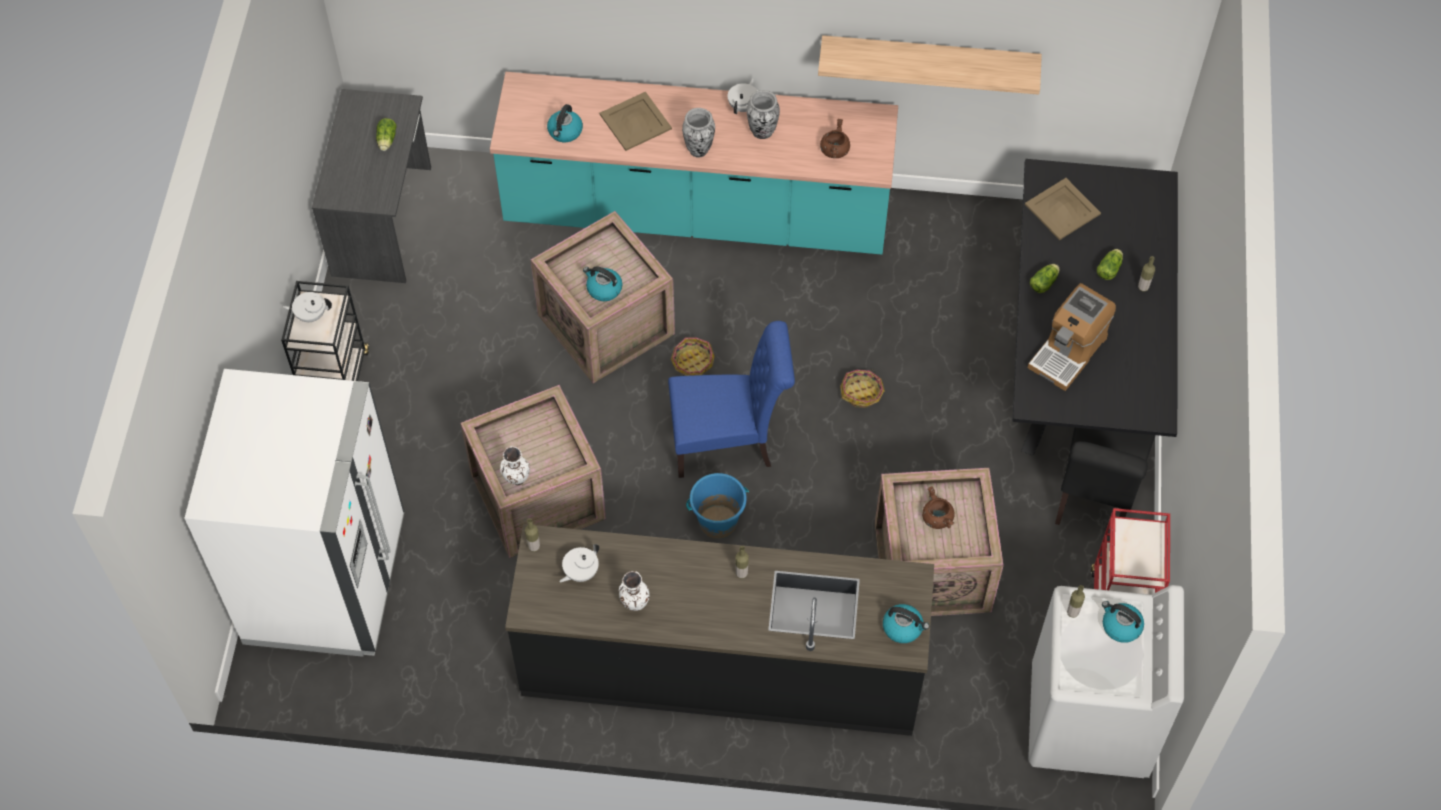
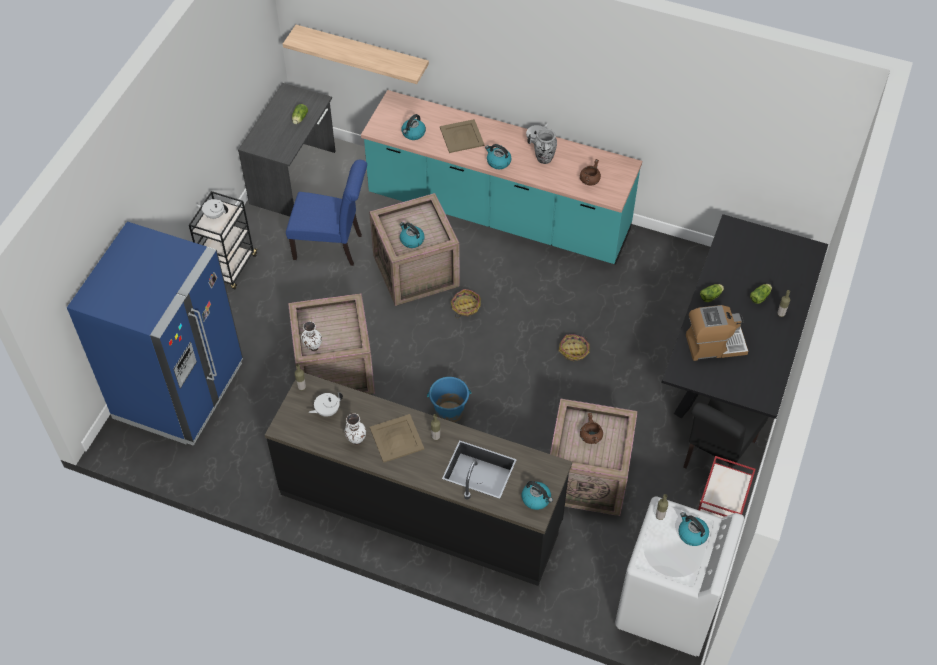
camera: 15 degrees right, 5 degrees down
(326, 580) = (179, 391): white fridge -> blue fridge
(699, 149) = (498, 162): vase -> kettle
(729, 443) = (473, 363): blue chair -> blue chair (332, 247)
(929, 57) = (666, 128): shelf -> shelf (362, 52)
(1062, 208) = (738, 251): beige tray -> beige tray (397, 438)
(1068, 351) = (714, 345): coffee machine -> coffee machine turned 150 degrees counterclockwise

